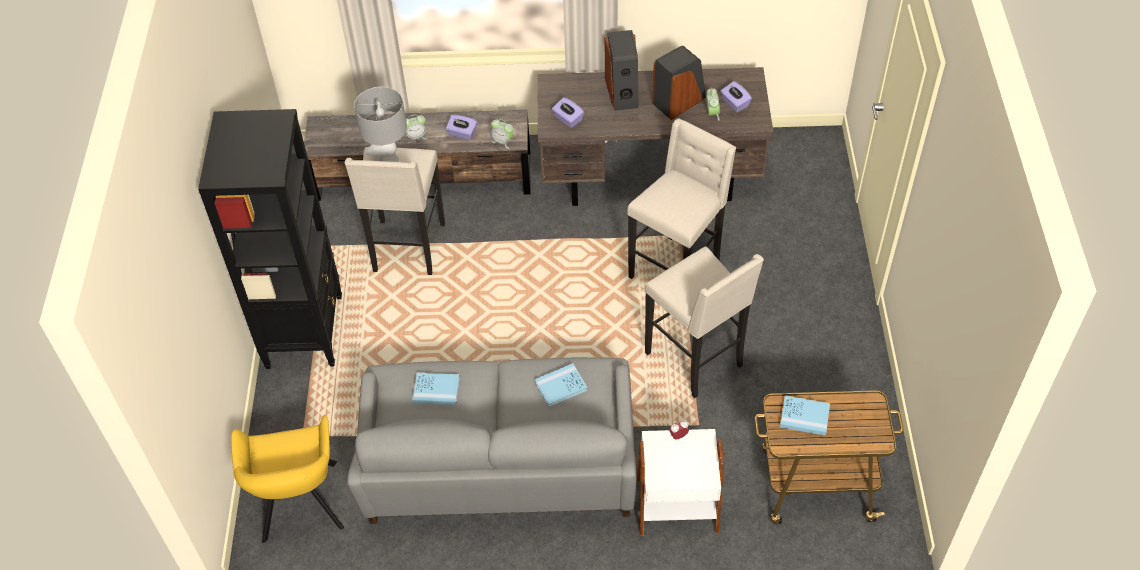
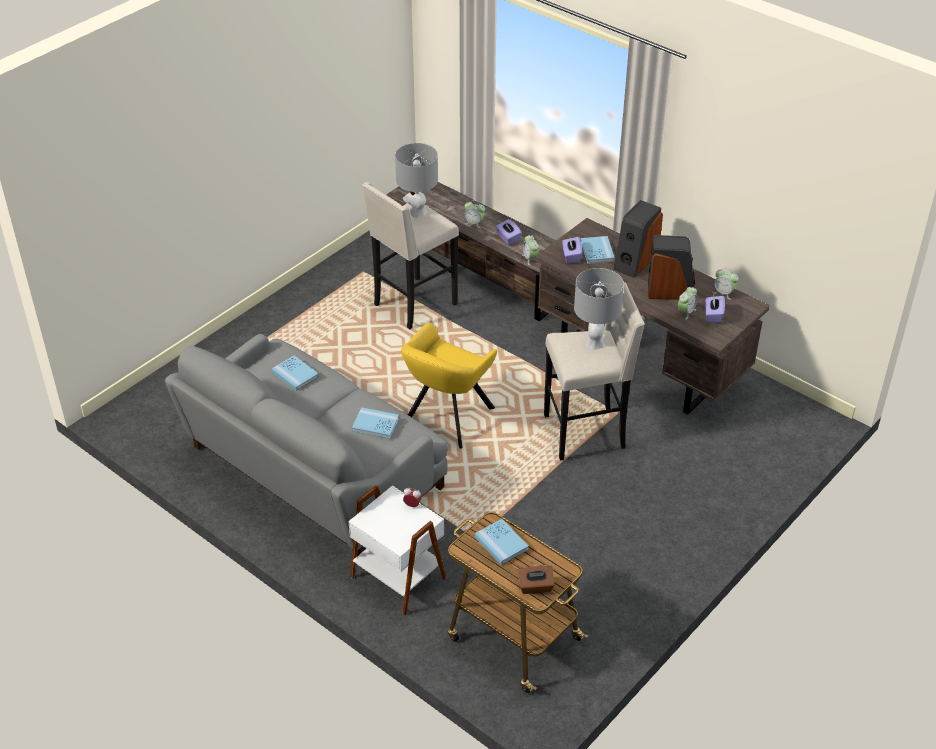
camera: 40 degrees right, 10 degrees down
(300, 506) = (168, 409): yellow armchair -> yellow armchair (446, 419)
(305, 331) = (291, 313): black bookcase -> none
(582, 101) = (597, 251): none -> blue book
(677, 188) = (594, 343): none -> grey table lamp
(696, 360) = (527, 498): beige stool -> none
(719, 78) = (723, 293): none -> alarm clock
(869, 433) = (535, 587): none -> brown tissue box

